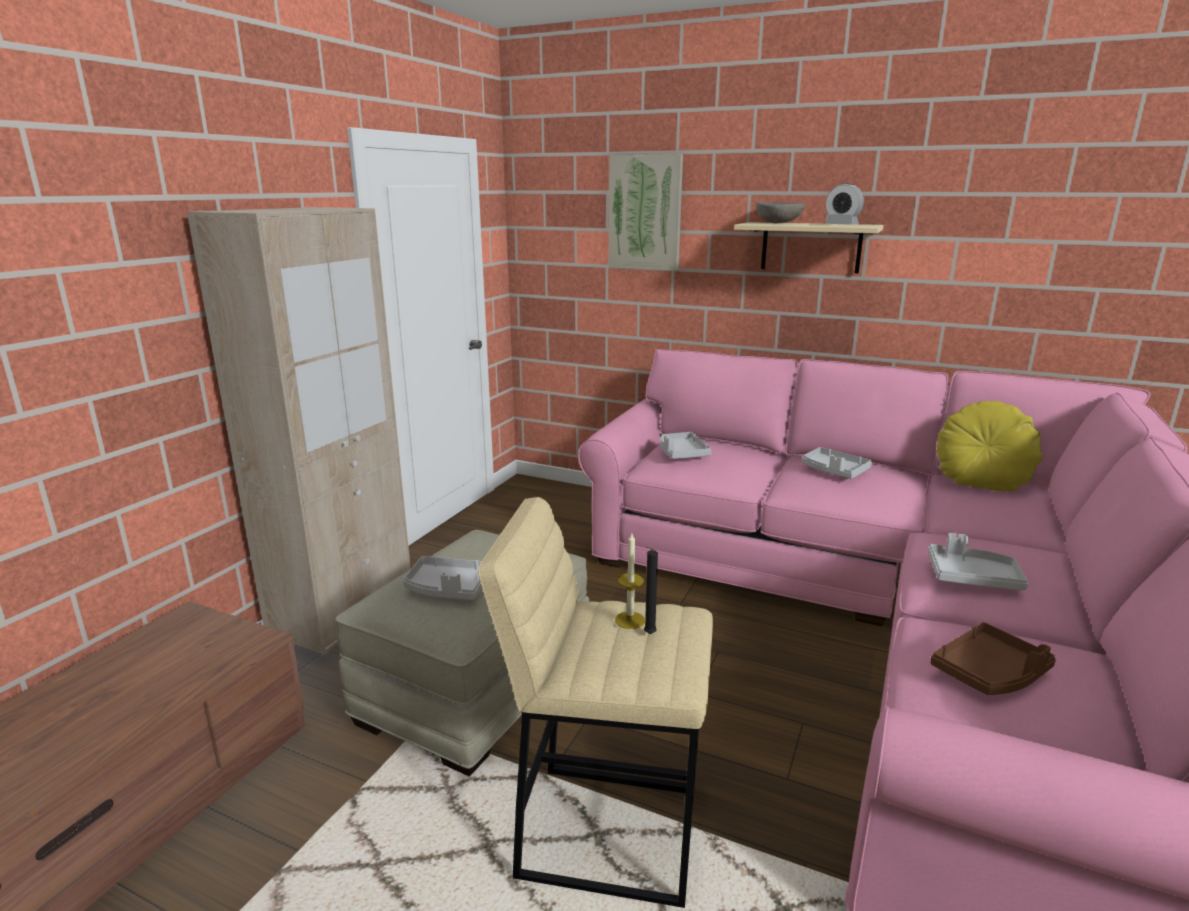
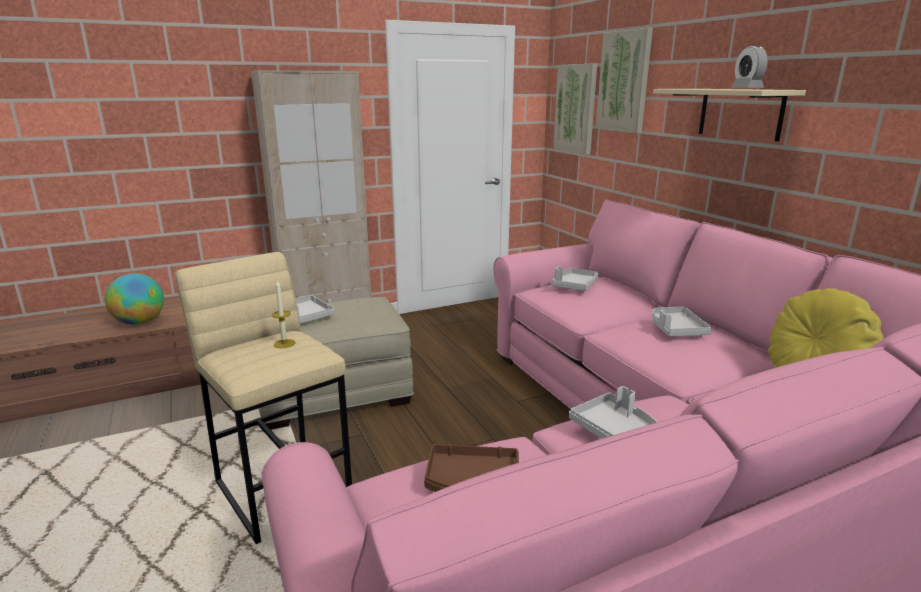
camera: 40 degrees right, 0 degrees up
(118, 712) = (140, 322): none -> globe
(566, 244) = (576, 108): none -> picture
(648, 634) = (274, 352): black candle -> none
(778, 223) = (704, 88): grey bowl -> none

